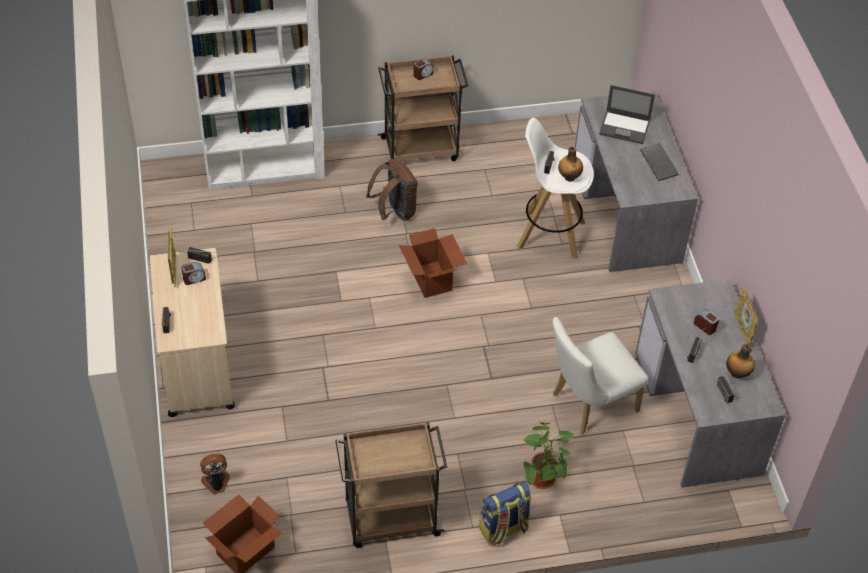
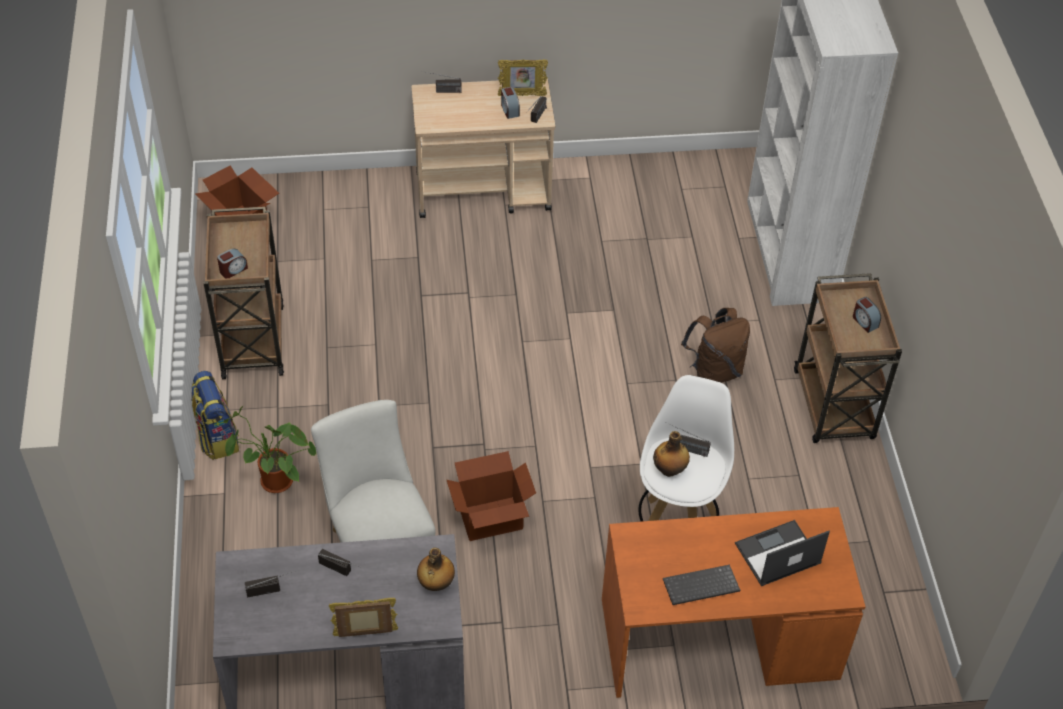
camera: 95 degrees right, 0 degrees up
(216, 483) = (327, 205): fan -> none
(432, 279) = (596, 401): cardboard box -> cardboard box (491, 519)
(625, 127) = (777, 554): laptop -> laptop turned 45 degrees clockwise
(627, 213) = (717, 640): grey desk -> orange desk
(705, 326) = (379, 589): alarm clock -> alarm clock (233, 270)
(737, 373) = (292, 613): bottle -> bottle (435, 583)

